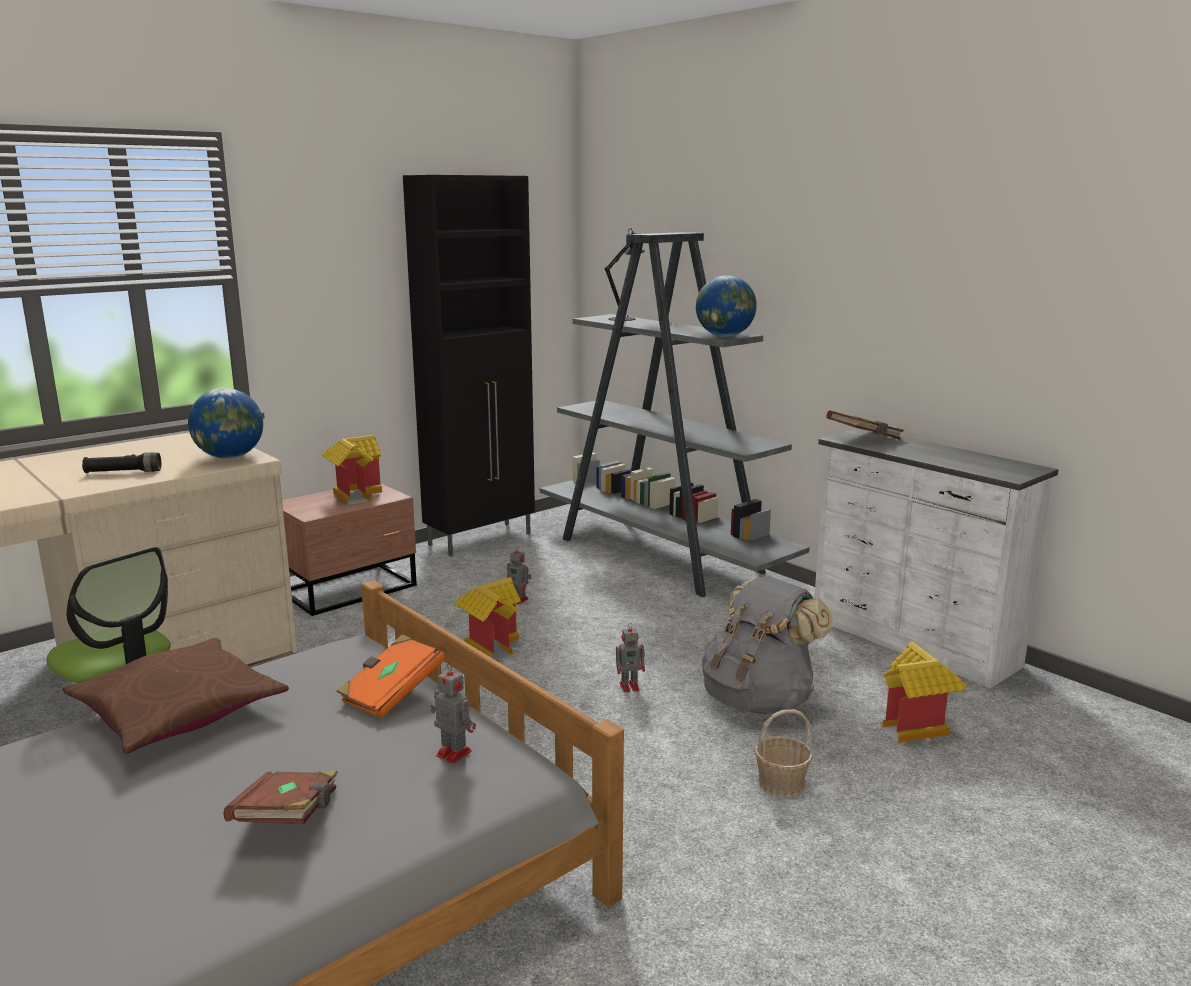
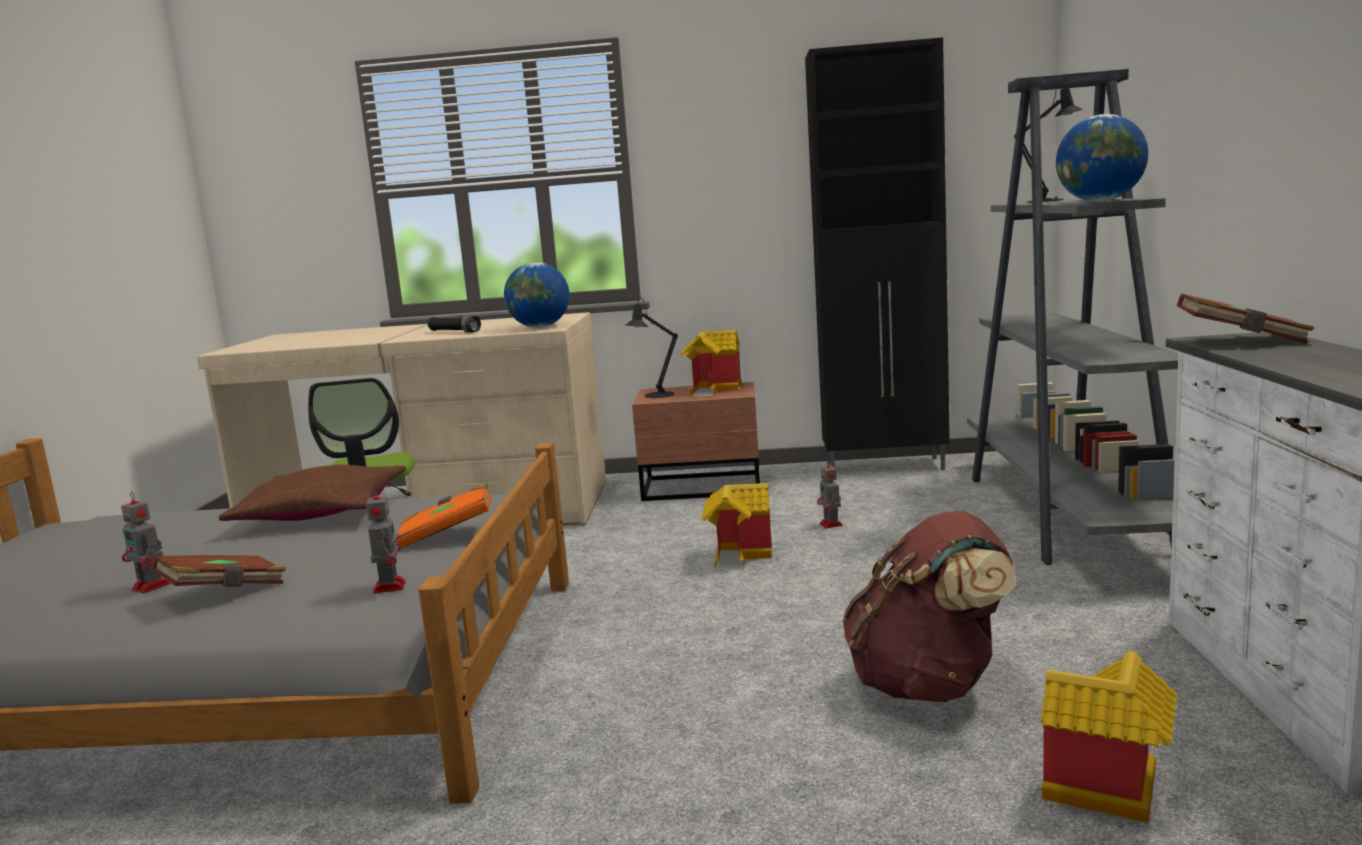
camera: 45 degrees right, 5 degrees down
(307, 508) = (655, 395): none -> black table lamp
(630, 686) = (806, 627): toy robot -> toy robot (152, 587)
(758, 700) = (929, 685): grey backpack -> brown backpack
(780, 783) = (801, 777): basket -> none

